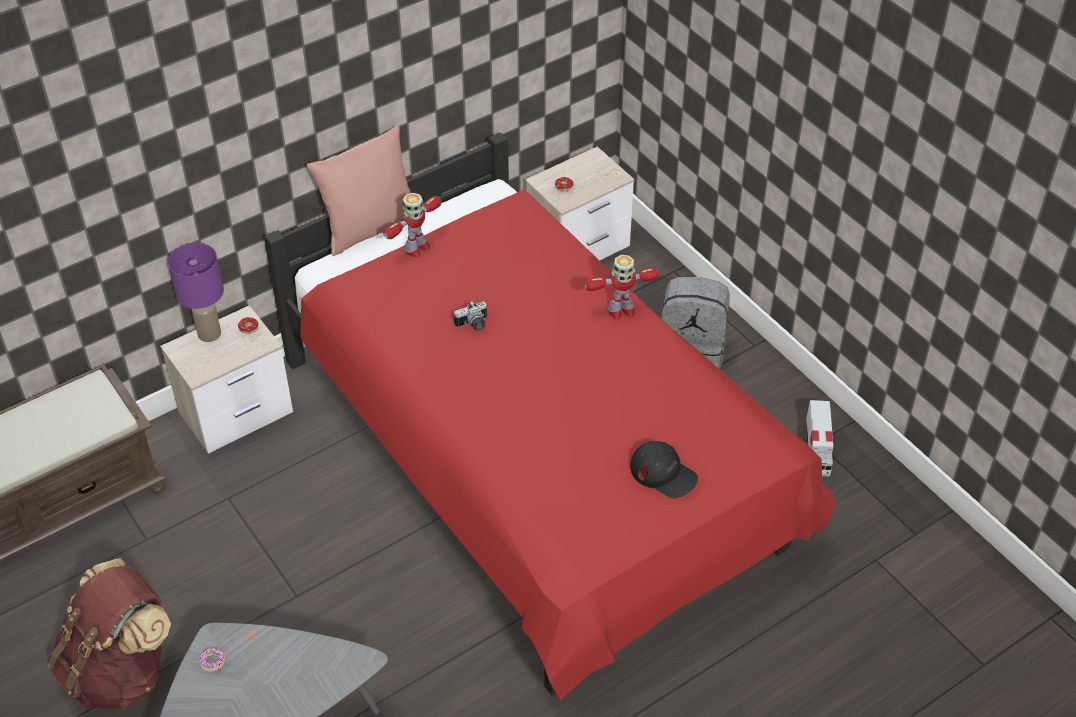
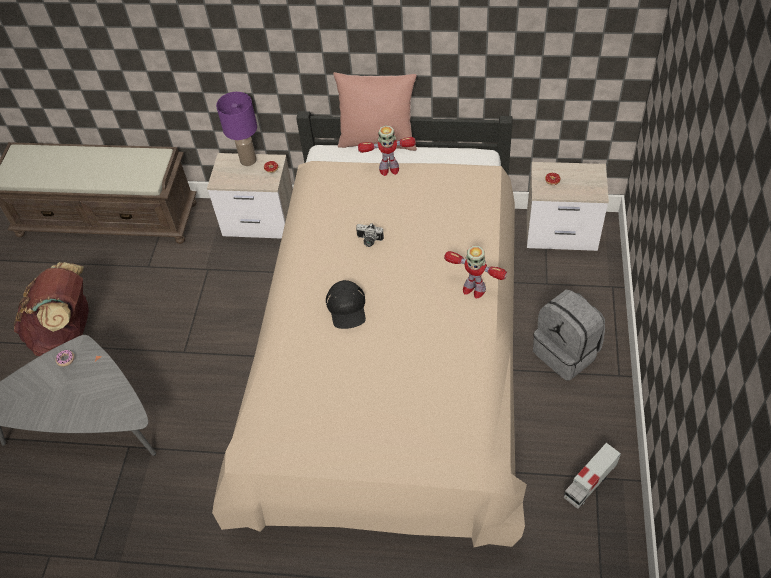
camera: 45 degrees right, 5 degrees up
(536, 463) = (391, 362): red bed -> beige bed
(663, 473) = (378, 425): black cap -> black cap (347, 308)

